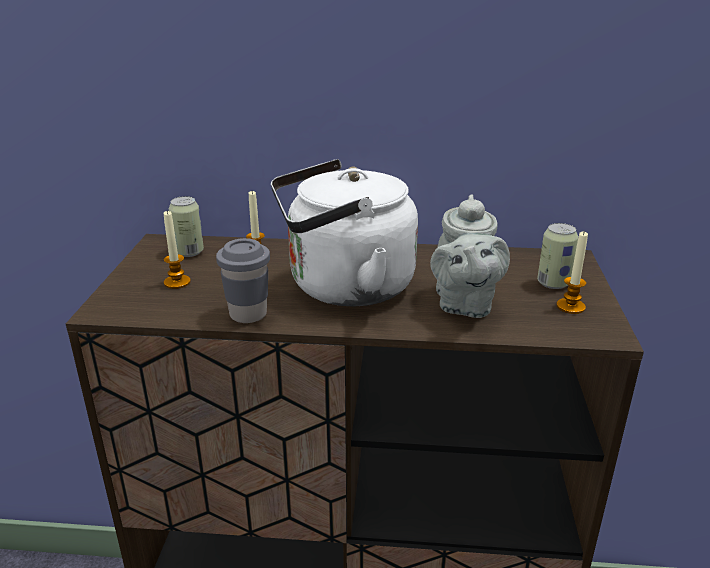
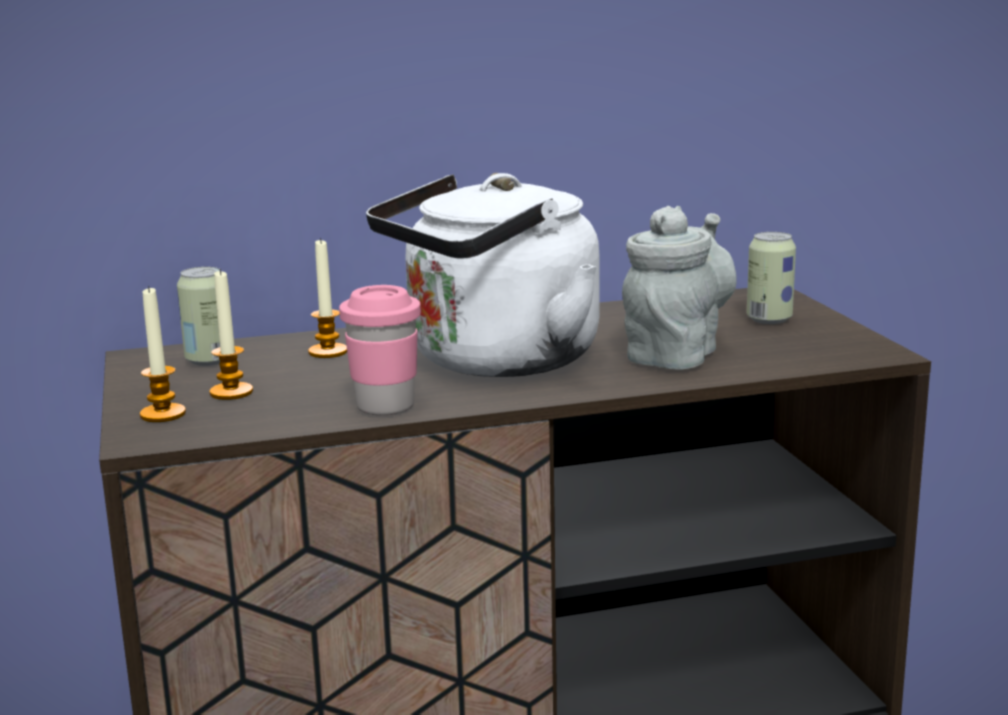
camera: 20 degrees left, 10 degrees down
(248, 314) = (385, 406): grey cup -> pink cup
(464, 304) = (676, 353): grey teapot -> grey teapot turned 135 degrees counterclockwise
(570, 307) = (811, 336): candle -> candle (163, 414)

